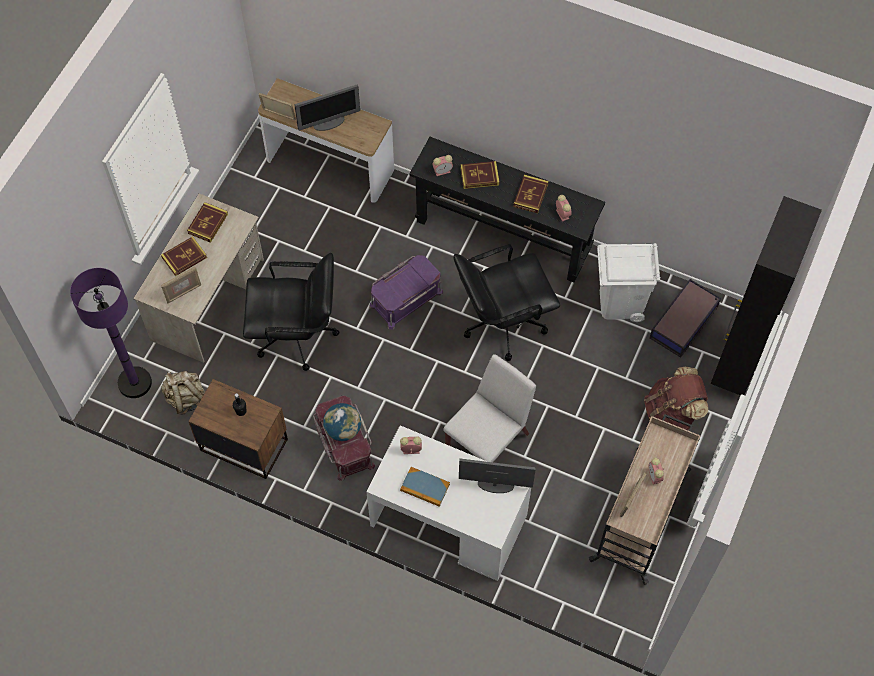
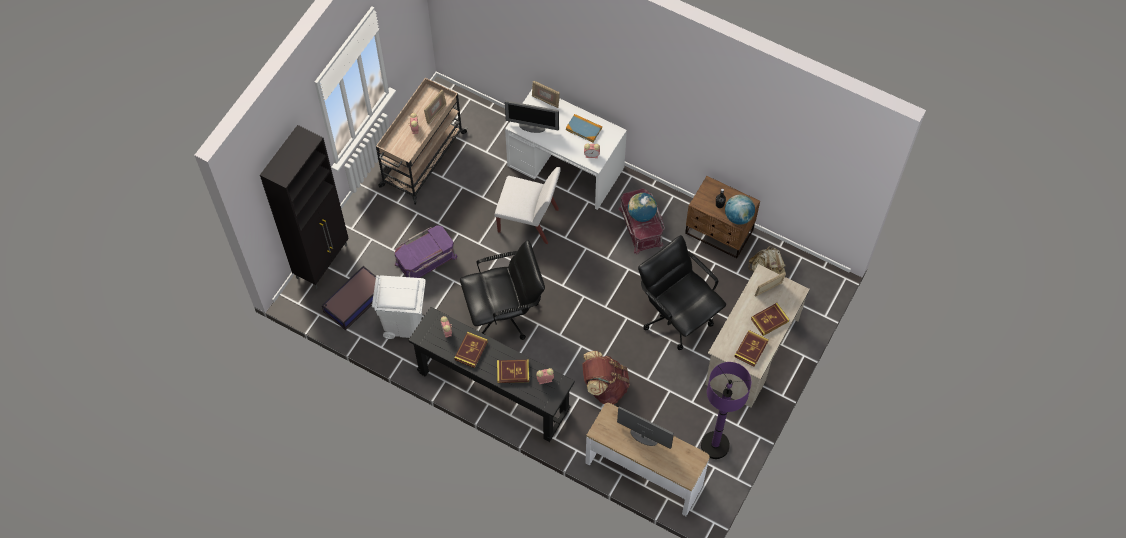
camera: 175 degrees left, 0 degrees up
(135, 383) = (808, 287): purple floor lamp -> purple floor lamp (715, 445)
(217, 397) = (738, 216): none -> globe
(278, 115) = (690, 449): picture frame -> picture frame (545, 101)
(296, 335) = (677, 316): black office chair -> black office chair turned 45 degrees clockwise
(329, 123) = (643, 437): monitor -> monitor turned 45 degrees clockwise
(405, 298) = (584, 340): purple storage box -> purple storage box (426, 261)
(488, 440) = (529, 221): white chair -> white chair turned 120 degrees counterclockwise
(671, 413) = (382, 230): brown backpack -> brown backpack (604, 386)

